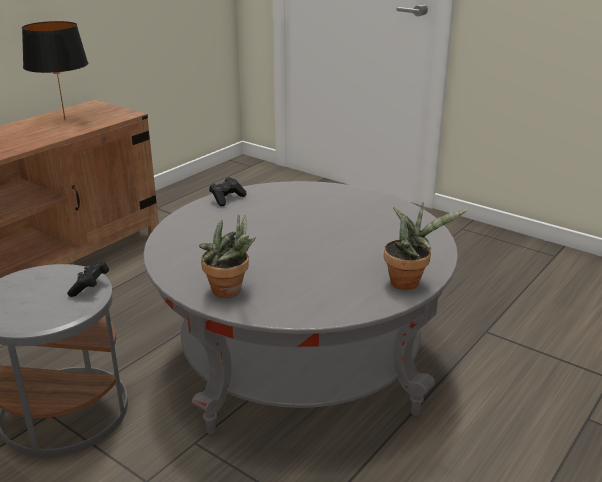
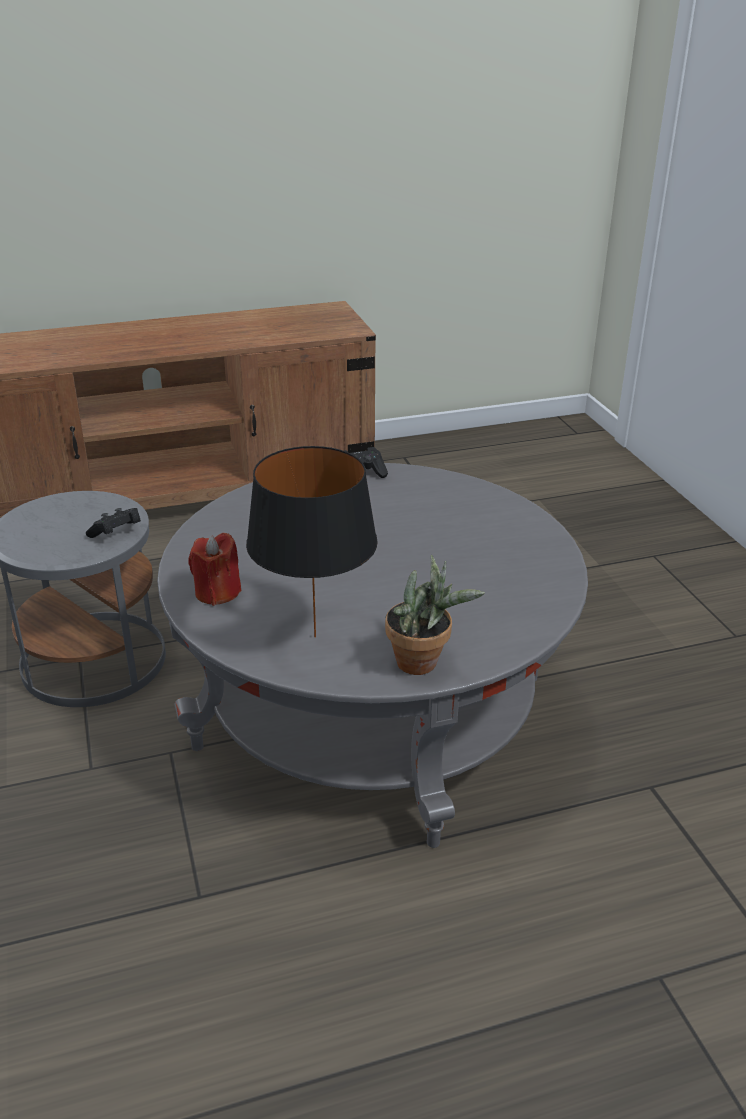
camera: 35 degrees right, 5 degrees up
(65, 120) = (279, 321): black table lamp -> black table lamp (315, 637)
(230, 292) = (217, 592): potted plant -> red candle

